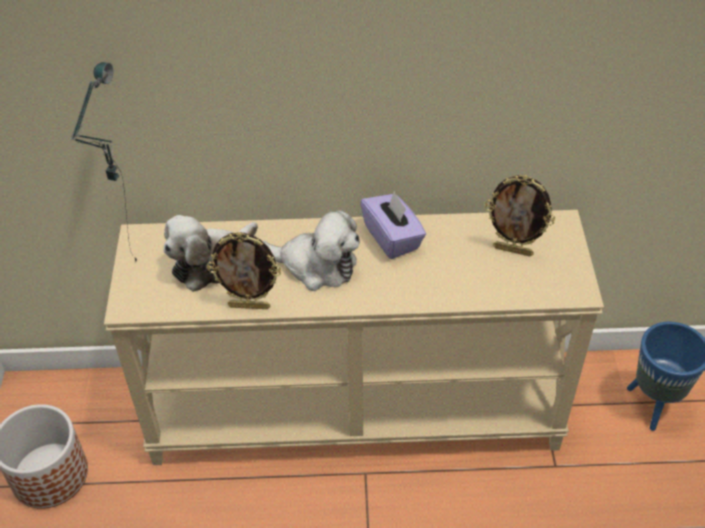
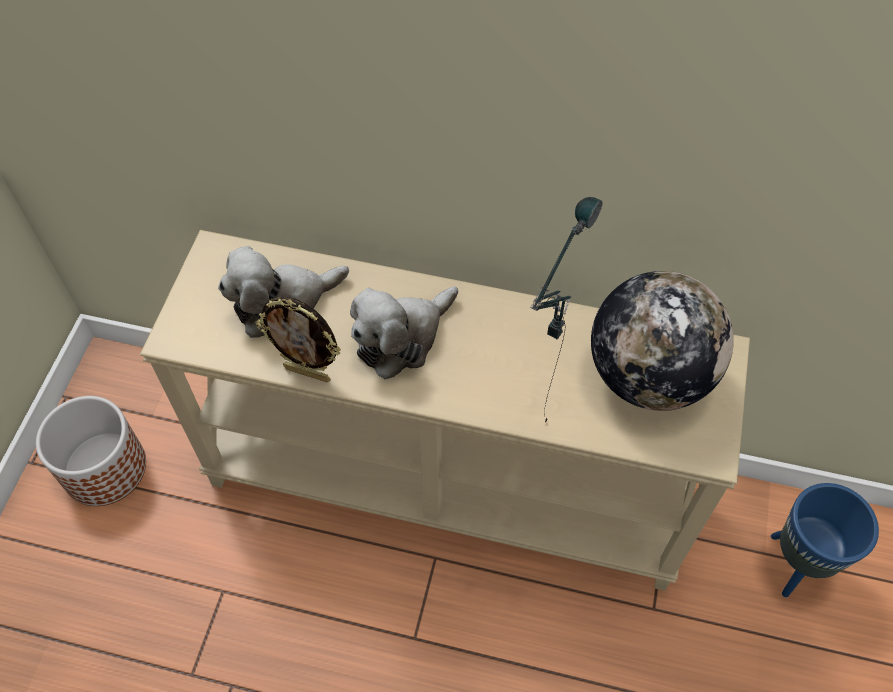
camera: 15 degrees right, 10 degrees up
(131, 252) = (199, 269): table lamp -> table lamp (540, 405)
(316, 265) = (402, 338): plush toy -> plush toy turned 105 degrees clockwise
(392, 238) = (505, 323): purple tissue box -> none
(513, 250) = (648, 375): picture frame -> globe

